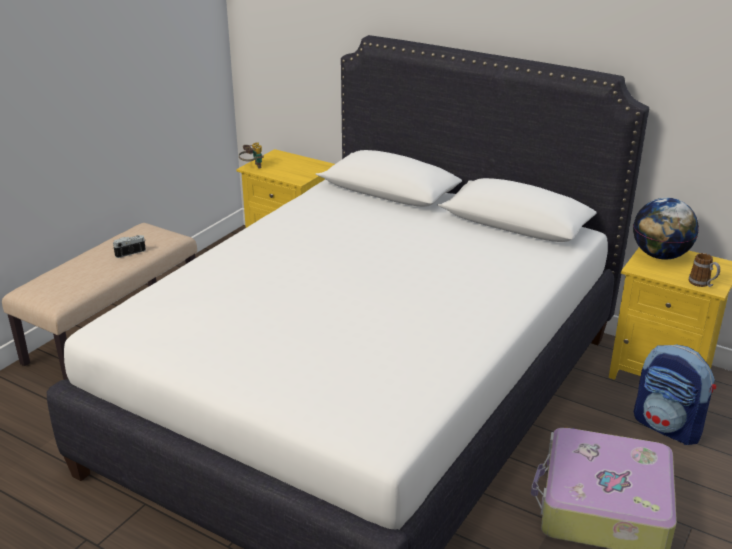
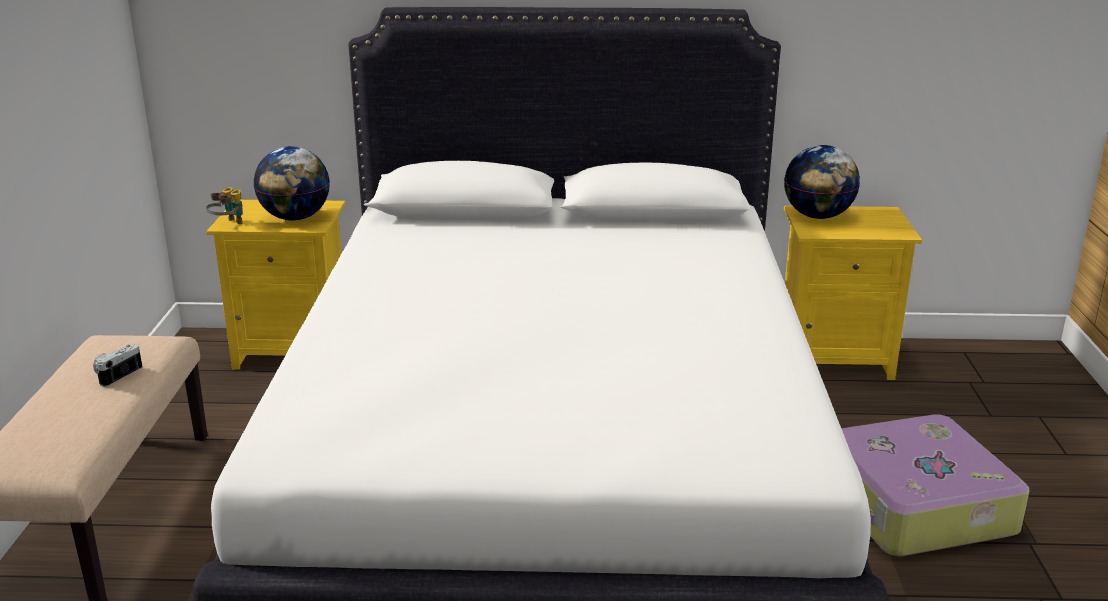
camera: 30 degrees left, 5 degrees down
(294, 171) = (295, 218): none -> globe
(668, 427) = (892, 407): backpack -> none
(702, 284) = (888, 232): mug -> none

